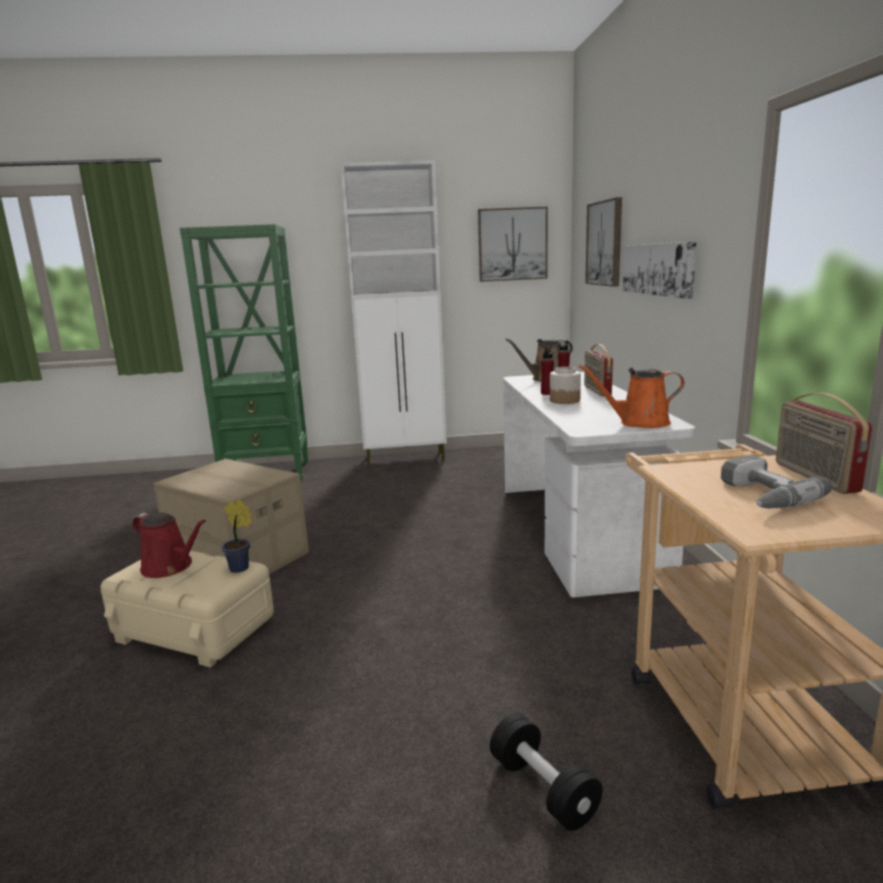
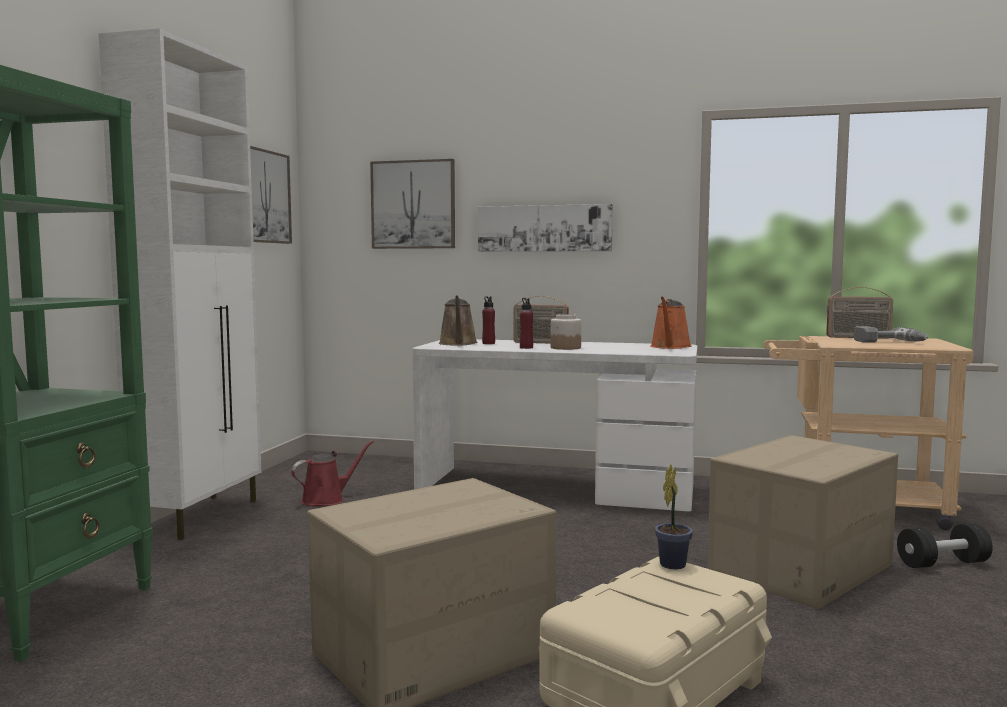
camera: 70 degrees left, 10 degrees down
(170, 567) = (641, 603): red watering can -> red watering can (327, 499)
(449, 676) = (802, 569): none -> cardboard box

